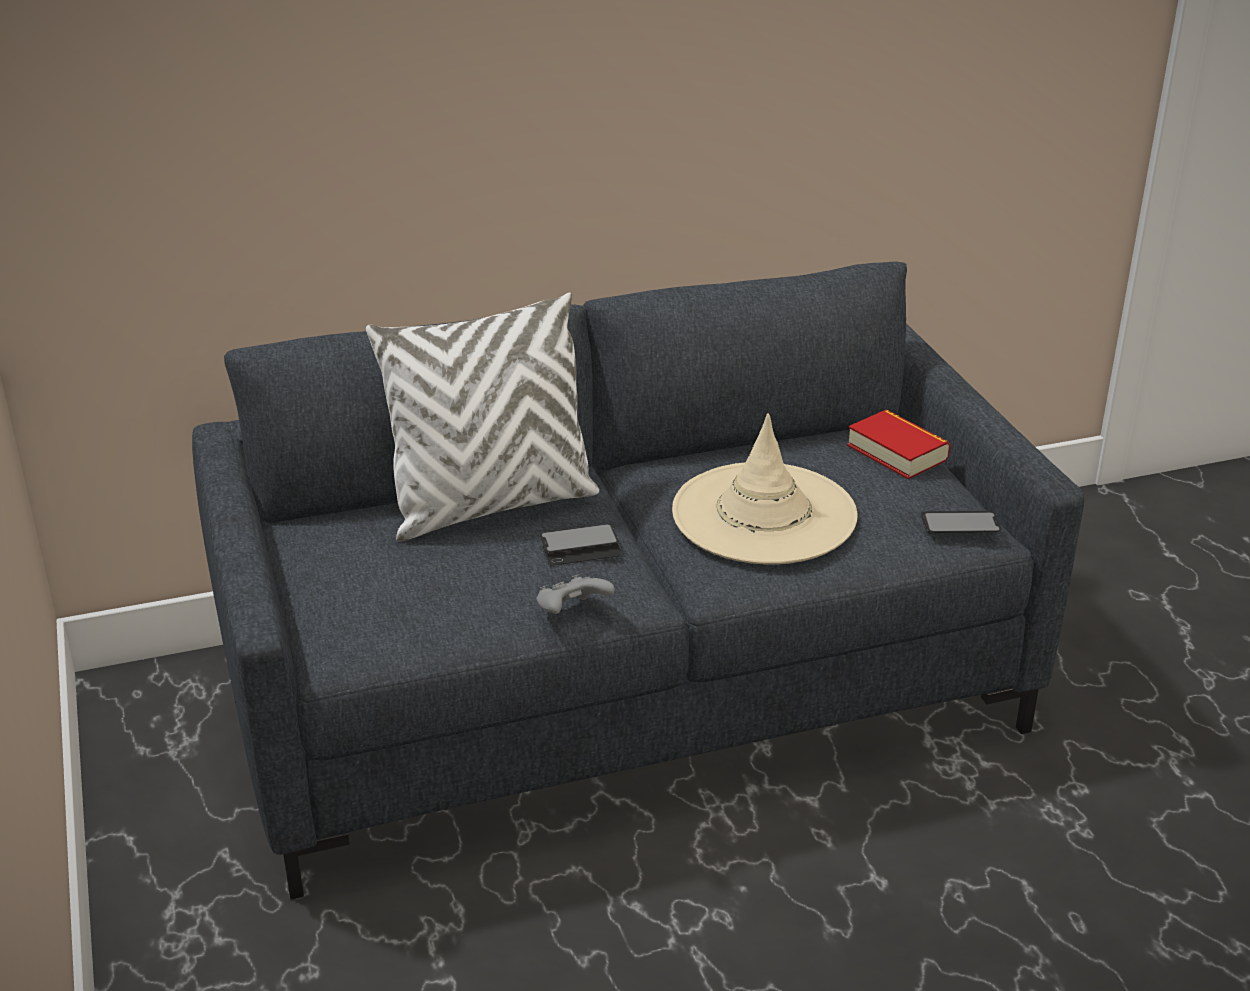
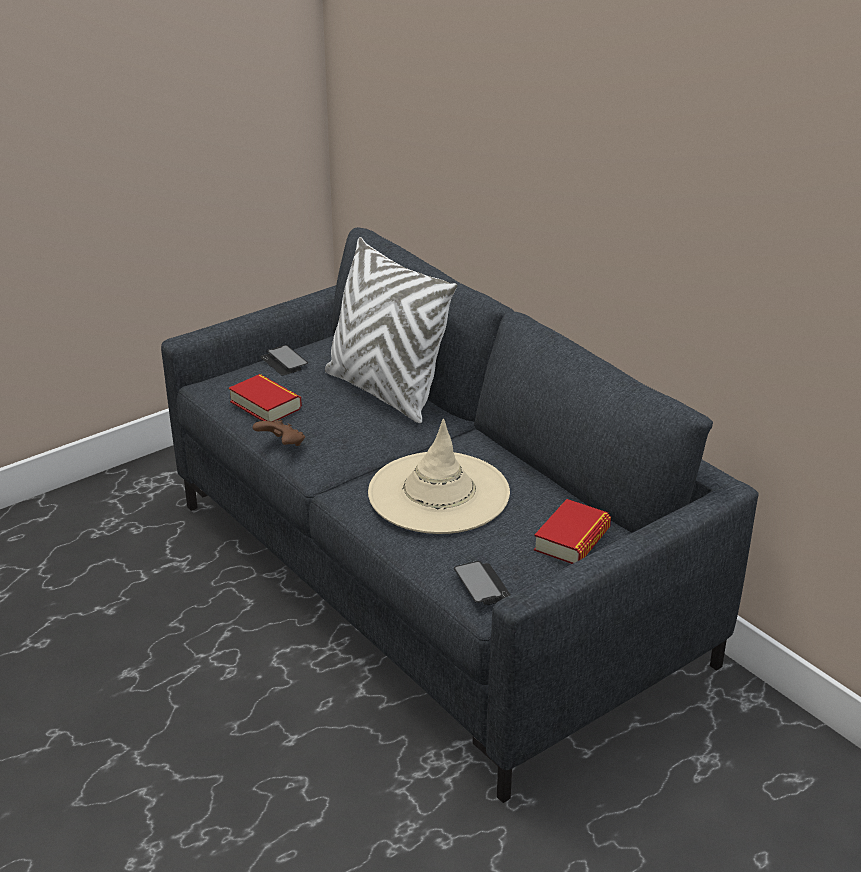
camera: 70 degrees right, 0 degrees up
(453, 608) = (265, 405): none -> book
(572, 612) = (281, 445): grey game controller -> brown game controller
(580, 547) = (354, 432): phone -> phone (284, 362)

